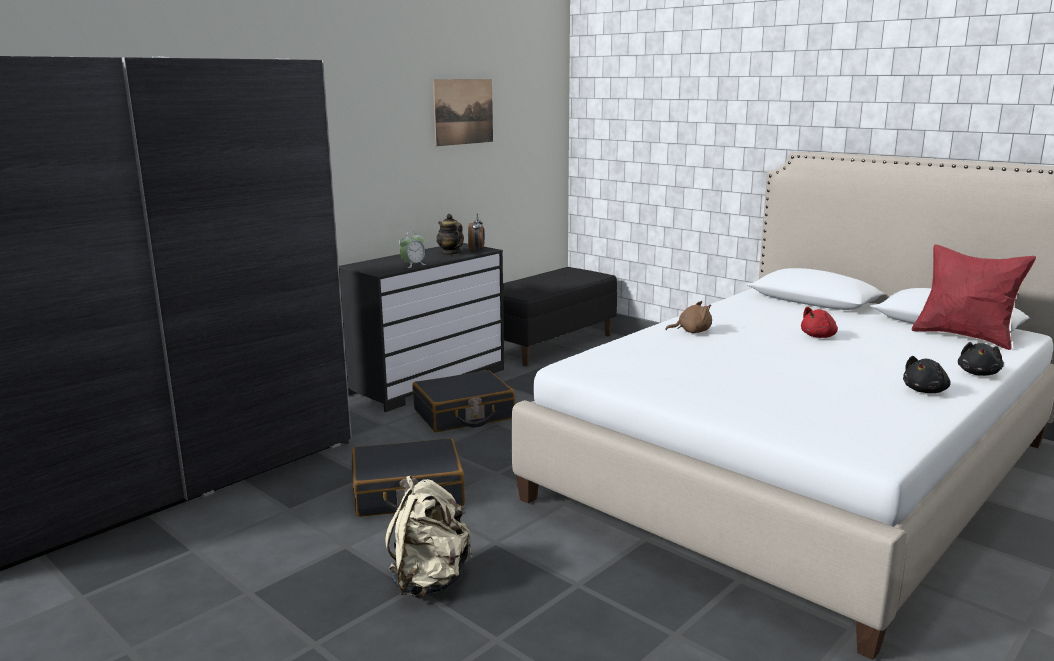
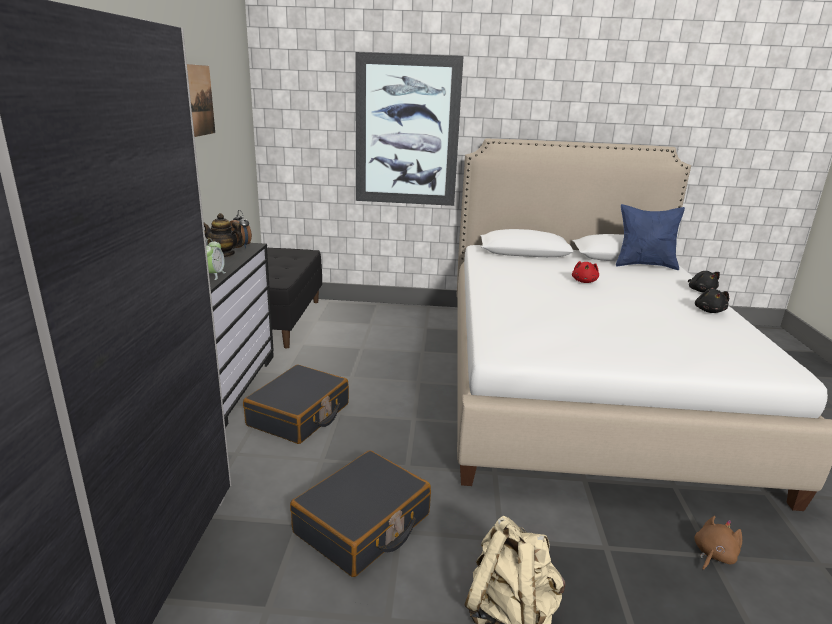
camera: 40 degrees left, 5 degrees up
(691, 331) = (512, 295): brown plush toy -> brown plush toy (713, 555)
(711, 143) = (407, 132): none -> picture
(964, 337) = (644, 265): red pillow -> blue pillow

